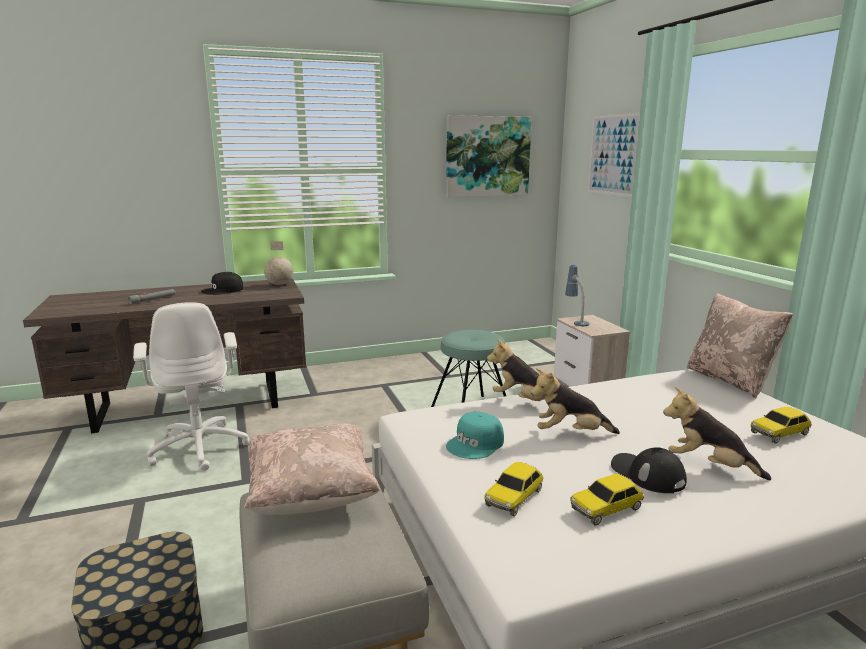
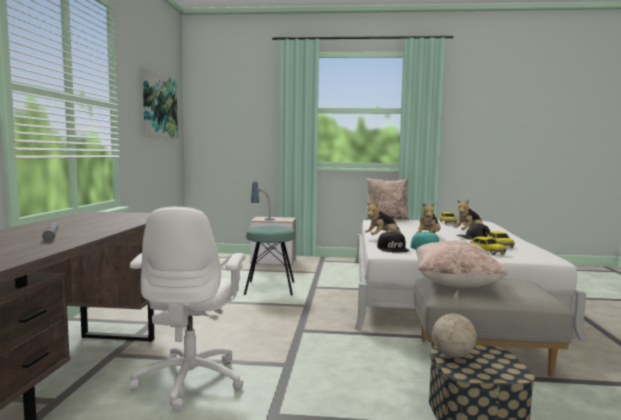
camera: 65 degrees left, 10 degrees down
(200, 447) = (191, 380): white office chair -> white office chair turned 90 degrees clockwise
(223, 290) = (80, 222): black cap -> black cap (393, 249)
(280, 284) = (108, 213): globe -> globe (453, 355)
(614, 155) = (247, 111): picture -> none

